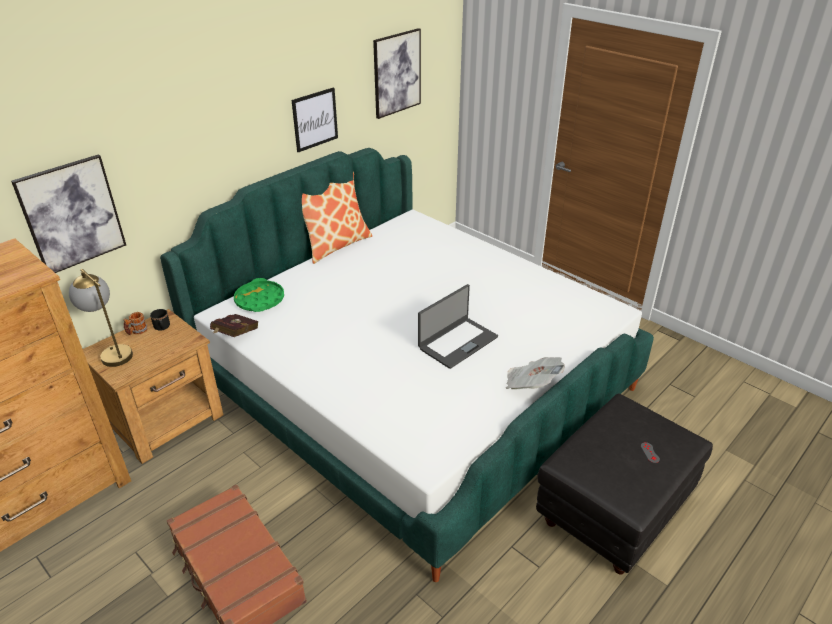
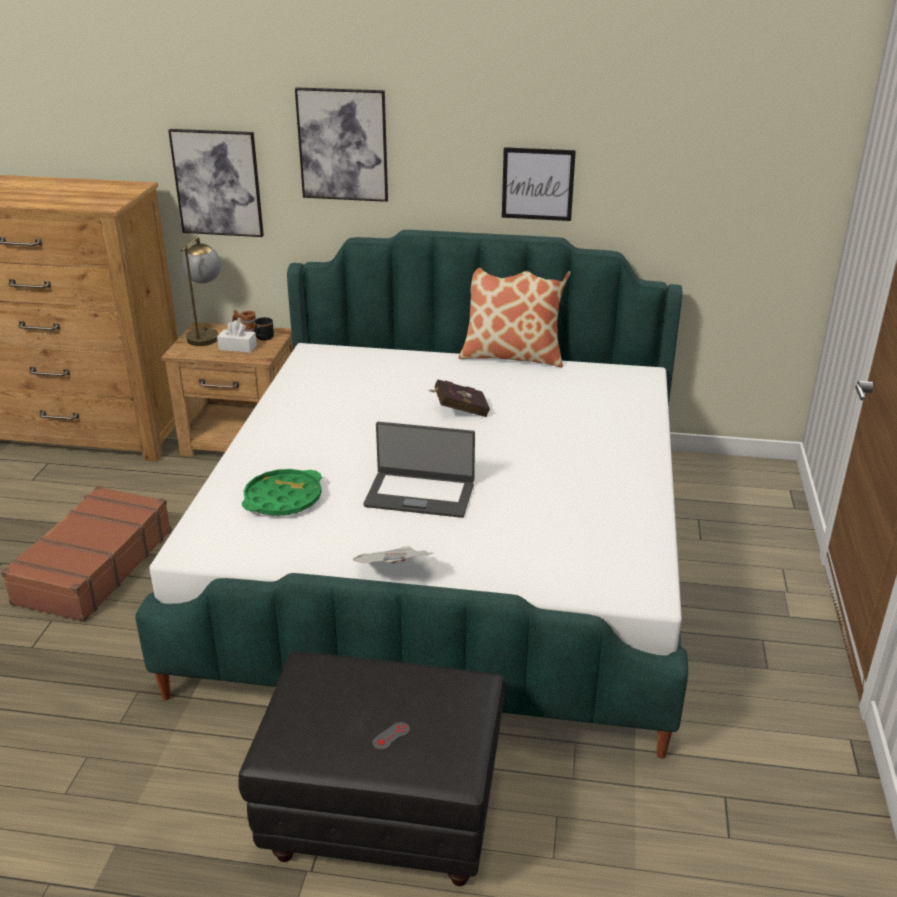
camera: 55 degrees right, 5 degrees down
(159, 345) = (237, 347): none -> white tissue box
(234, 335) = (288, 372): red book -> red book (459, 411)
(259, 300) = (358, 360): green tray -> green tray (283, 499)
(397, 73) = (700, 163): picture -> picture (343, 145)

